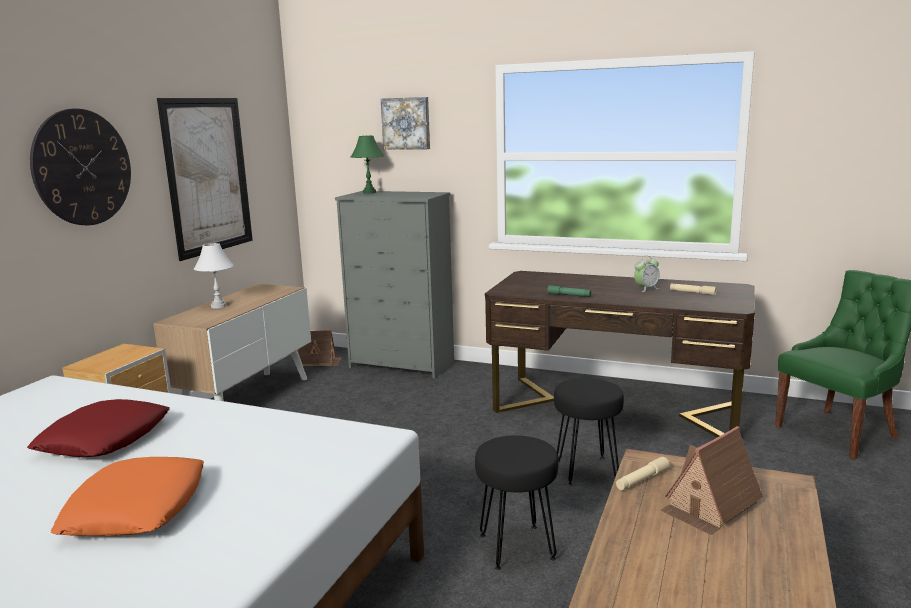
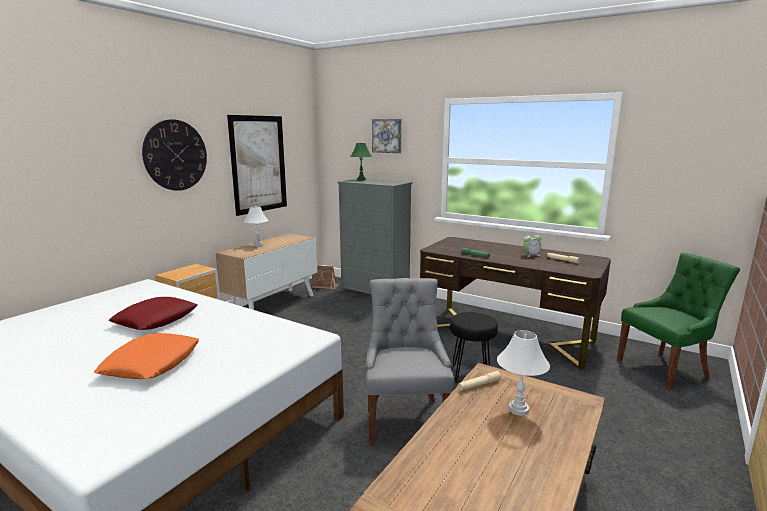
camera: 10 degrees right, 0 degrees up
(517, 546) = (405, 419): black stool -> grey chair
(710, 506) = (518, 409): toy house -> white table lamp

